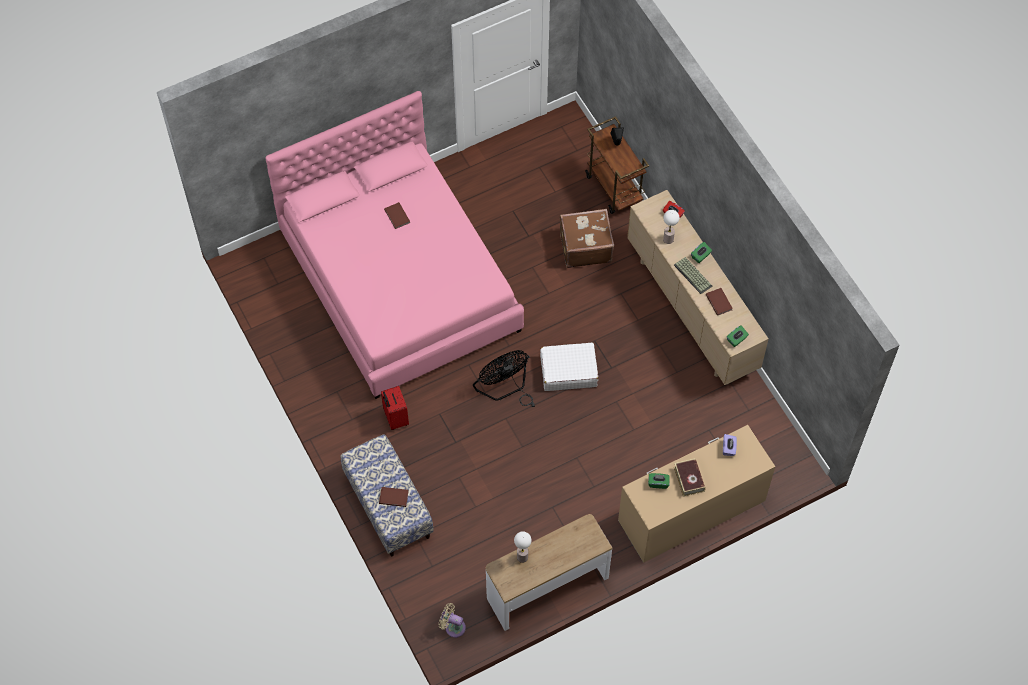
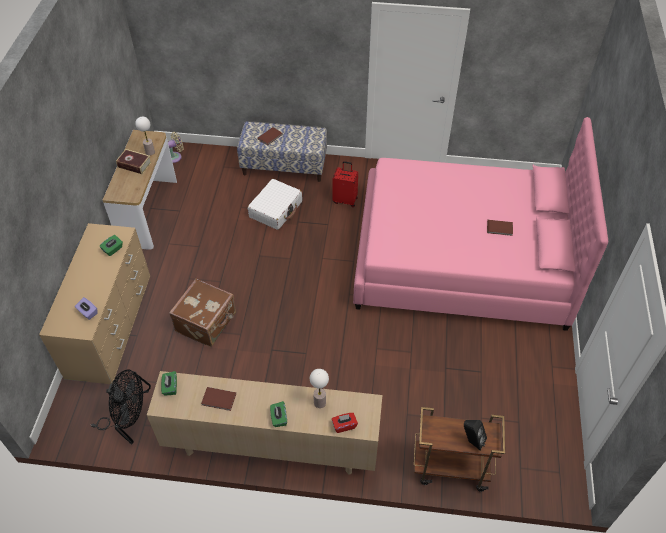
camera: 125 degrees right, 10 degrees down
(508, 387) = (314, 273): black fan -> black fan (127, 417)
(568, 371) = (294, 319): white suitcase -> white suitcase (276, 209)
(585, 247) = (403, 404): brown suitcase -> brown suitcase (207, 323)
(689, 479) = (94, 270): book -> book (134, 164)
(693, 275) = (264, 397): keyboard -> none

